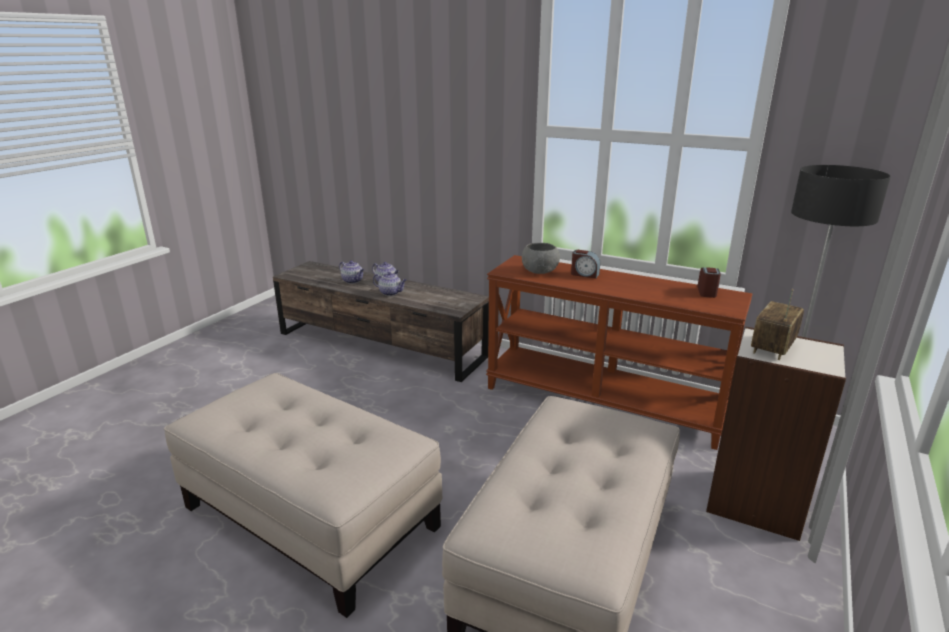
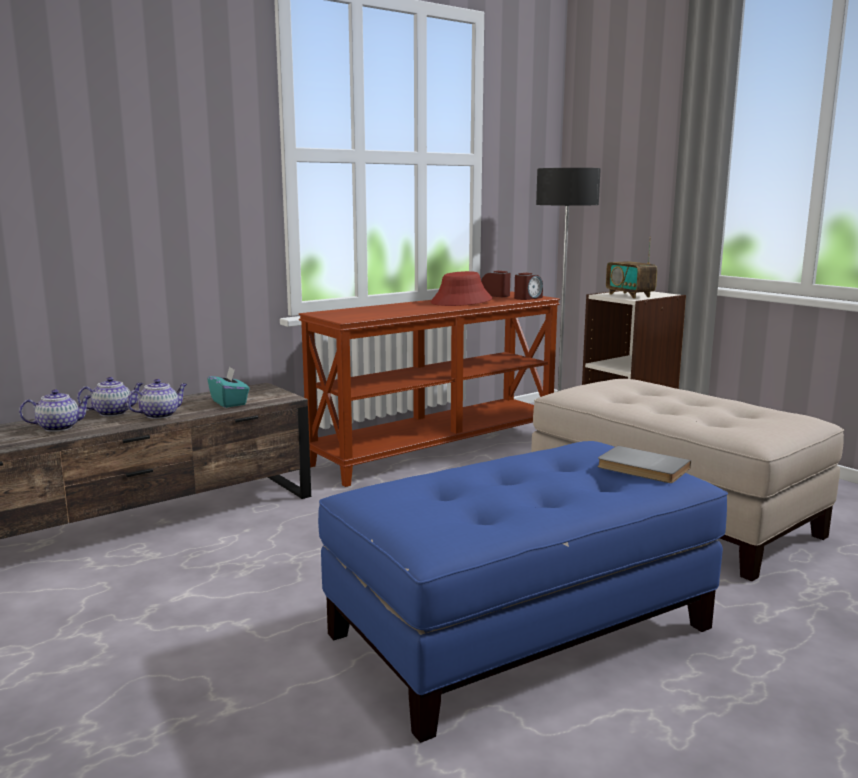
camera: 65 degrees left, 10 degrees down
(312, 515) = (520, 629): beige ottoman -> blue ottoman
(345, 469) = (642, 468): none -> grey book
(430, 300) = (229, 402): none -> turquoise tissue box
(540, 271) = (369, 313): grey bowl -> none
(584, 274) = (402, 307): alarm clock -> alarm clock (528, 298)
(645, 287) = (461, 301): none -> red hat

